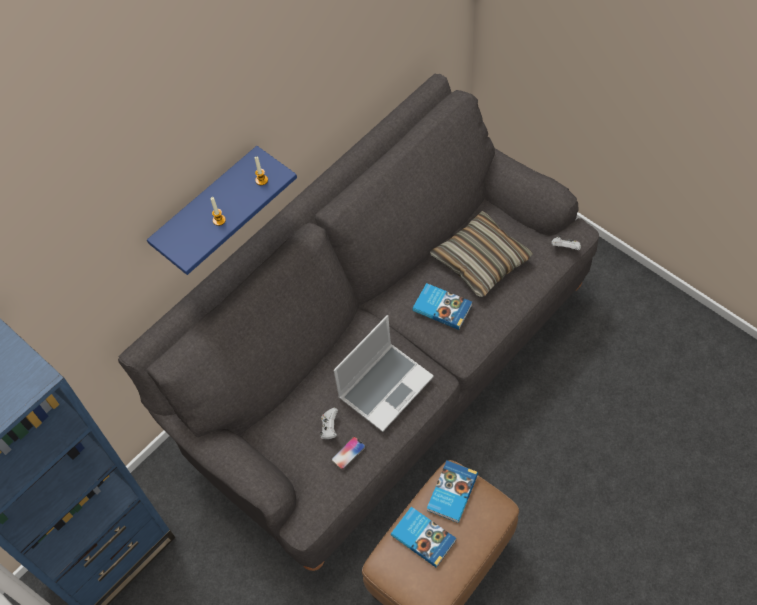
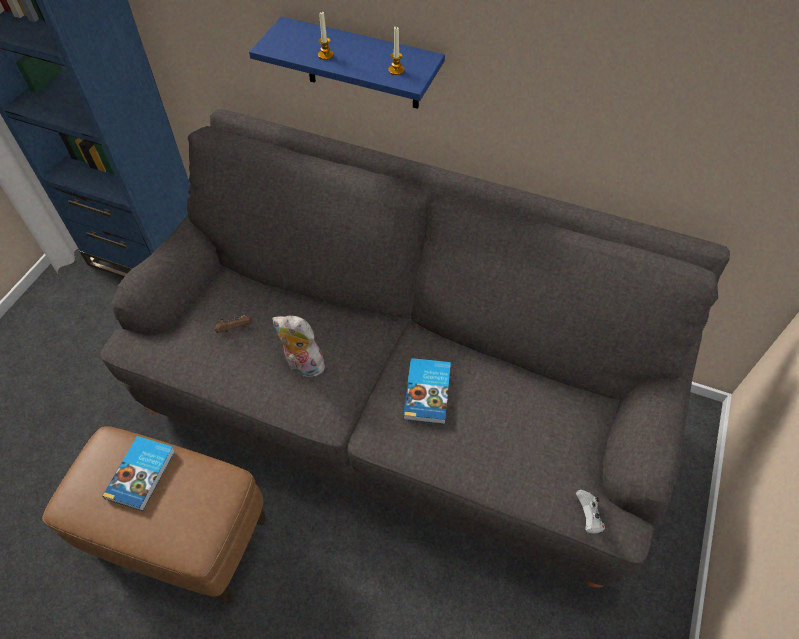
camera: 65 degrees right, 5 degrees down
(329, 428) = (235, 329): white game controller -> brown game controller
(348, 453) = (209, 356): phone -> none
(385, 386) = (302, 365): laptop -> plush toy
(451, 492) = (203, 487): book -> none
(481, 260) = (516, 416): pillow -> none

